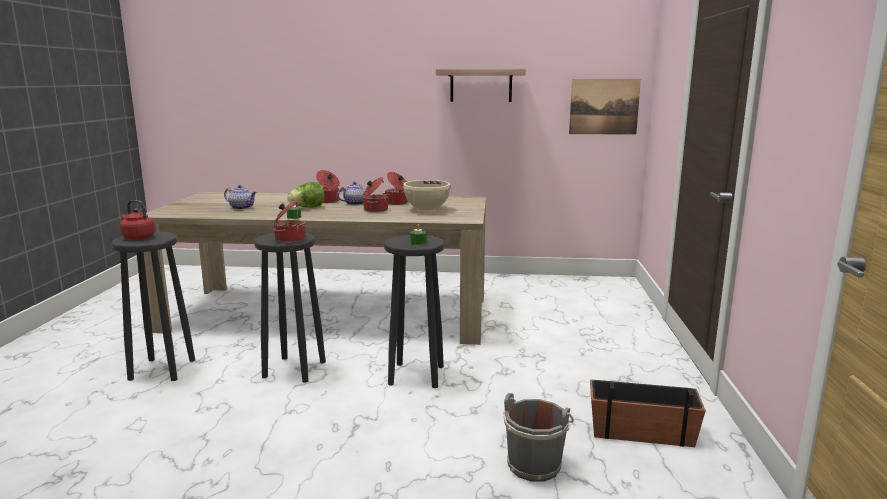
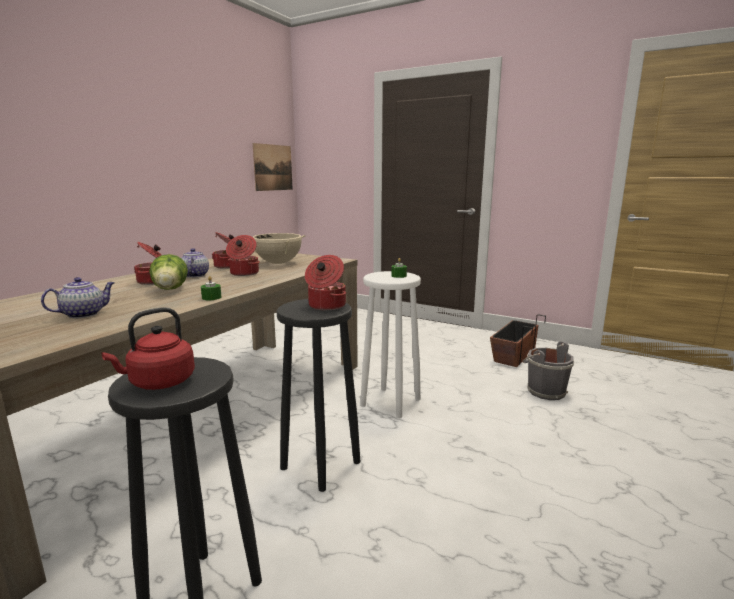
camera: 65 degrees left, 0 degrees up
(415, 375) = (390, 402): black stool -> white stool
(481, 85) = (187, 144): shelf -> none

